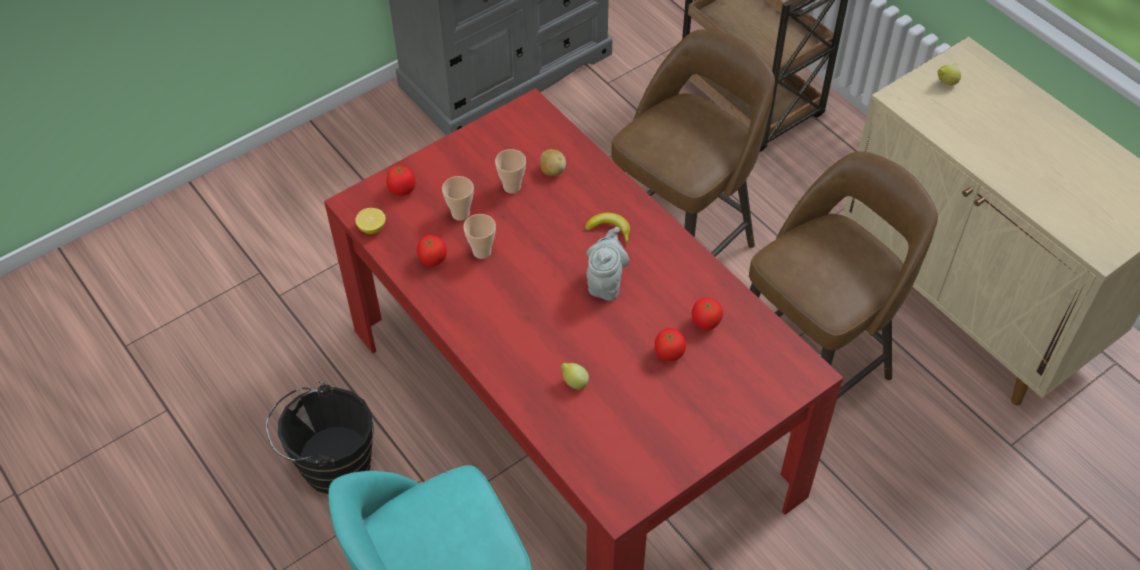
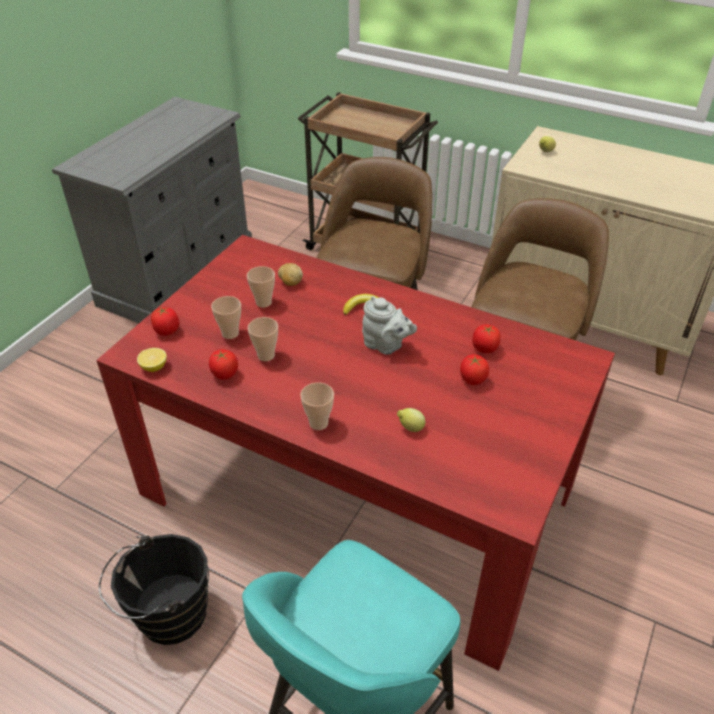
camera: 25 degrees left, 10 degrees down
(491, 345) = (318, 423): none -> cup
(606, 282) = (385, 345): grey teapot -> grey teapot turned 135 degrees clockwise

